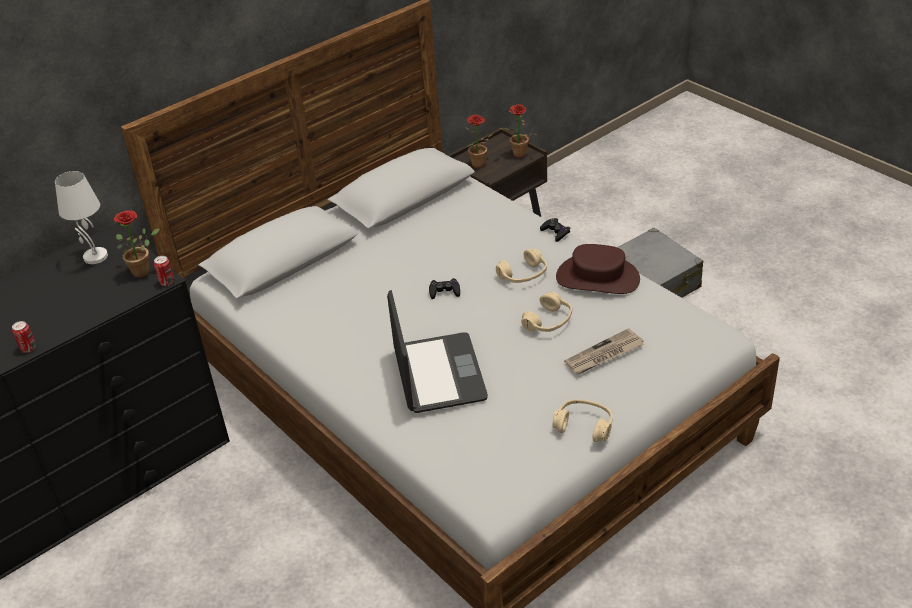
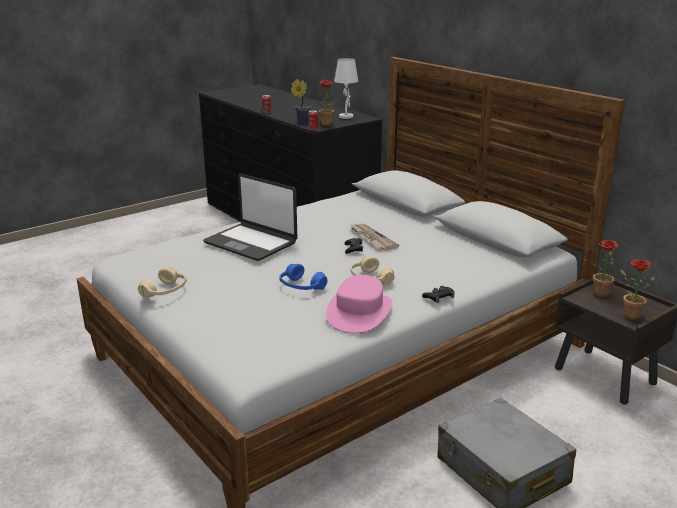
camera: 90 degrees right, 15 degrees down
(117, 299) = (301, 122): none -> potted plant
(438, 374) = (251, 242): laptop -> laptop turned 45 degrees clockwise
(548, 322) = (301, 287): beige headphones -> blue headphones
(598, 278) = (359, 312): brown hat -> pink hat
(604, 355) = (246, 306): newspaper -> newspaper (372, 238)

